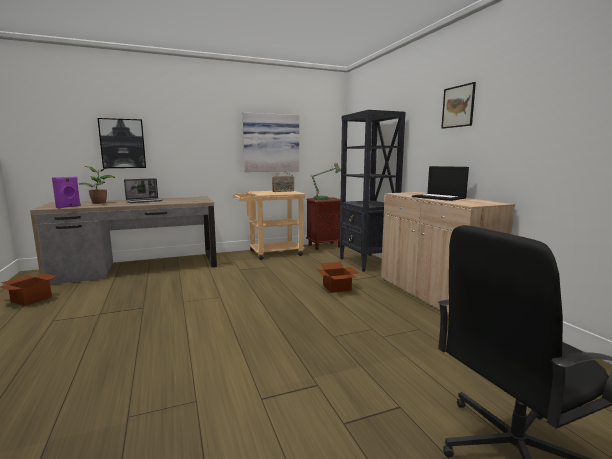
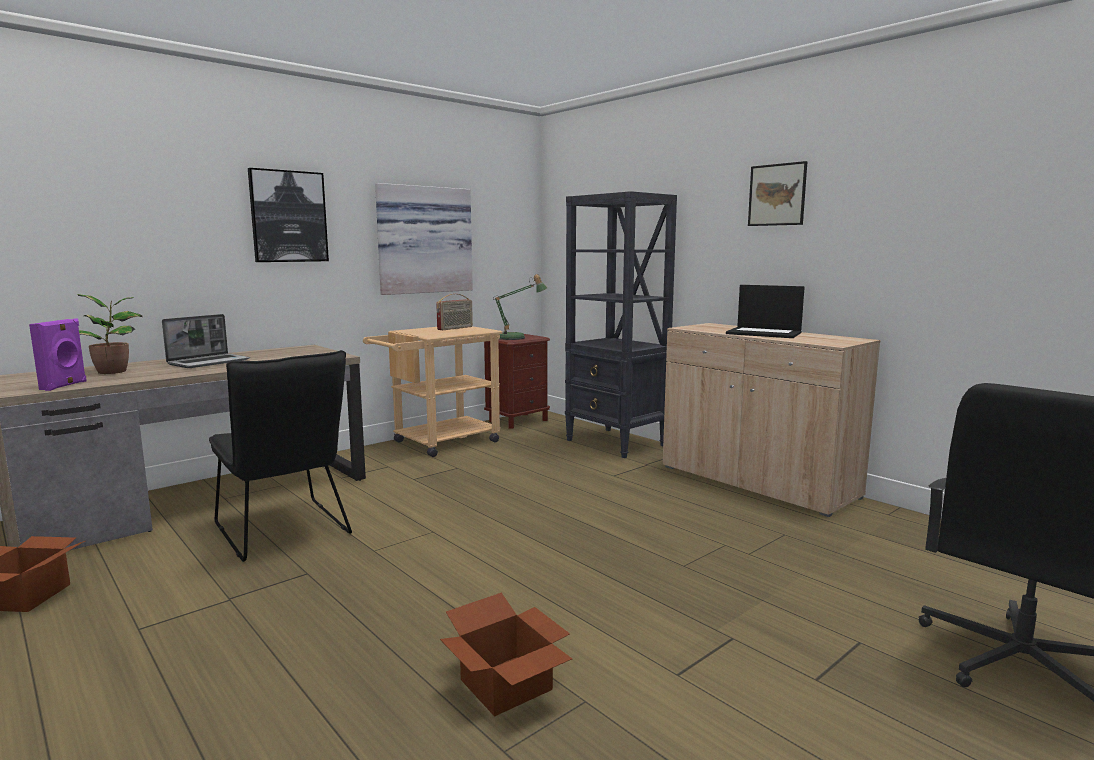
camera: 20 degrees left, 0 degrees up
(122, 143) = (143, 244): picture -> picture (288, 216)
(155, 287) = (285, 532): none -> black chair
(336, 288) = (611, 490): cardboard box -> cardboard box (506, 686)

